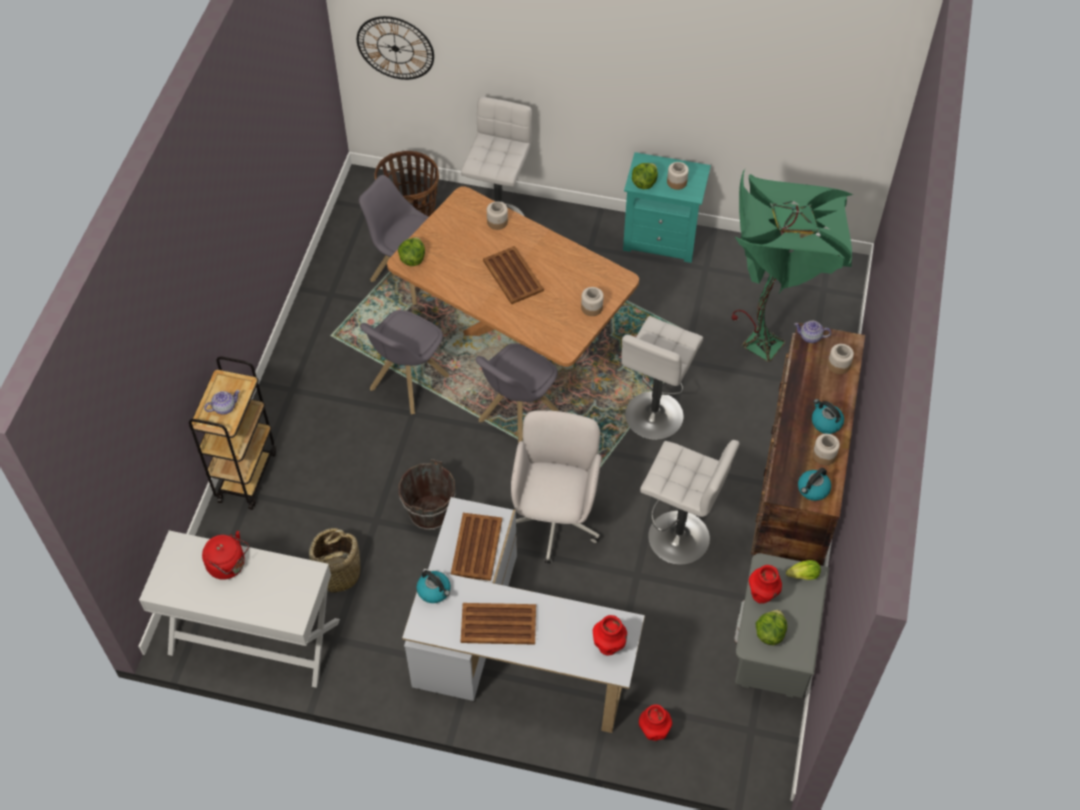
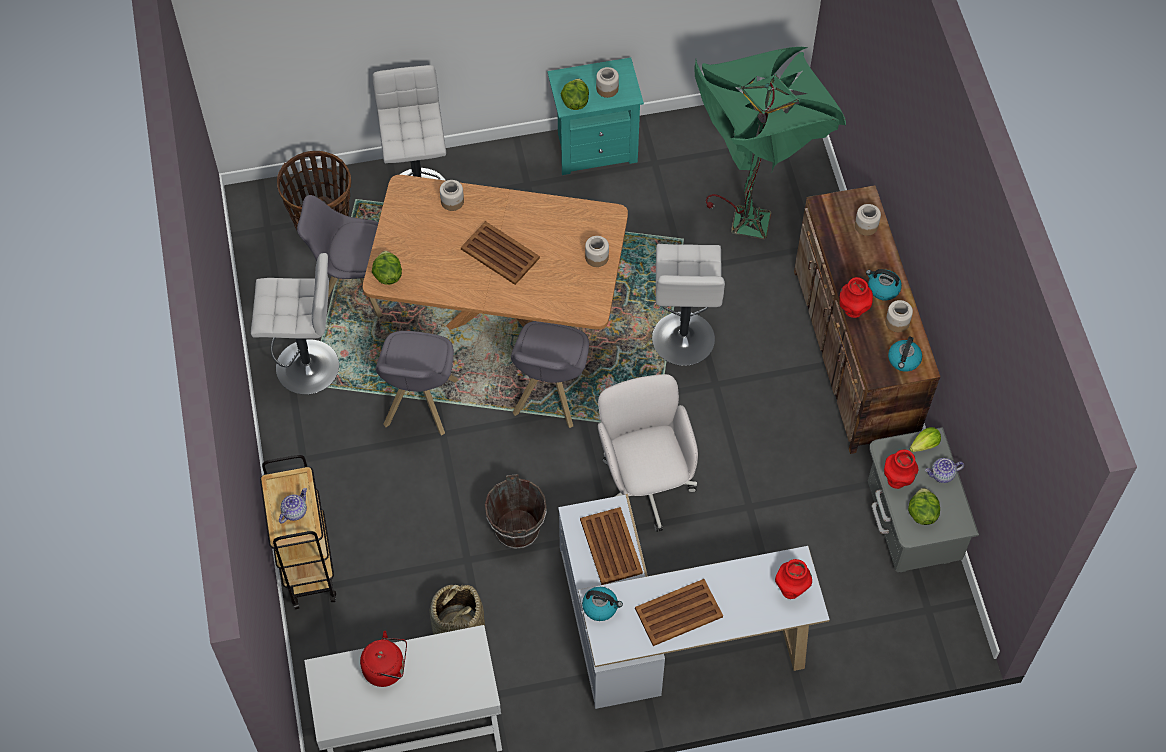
camera: 25 degrees left, 5 degrees up
(395, 48) = (266, 53): wall clock -> none
(653, 732) = (842, 651): red vase -> red vase (853, 310)
(679, 538) = (770, 453): white stool -> white stool (308, 367)
(810, 337) = (826, 207): teapot -> teapot (942, 475)

